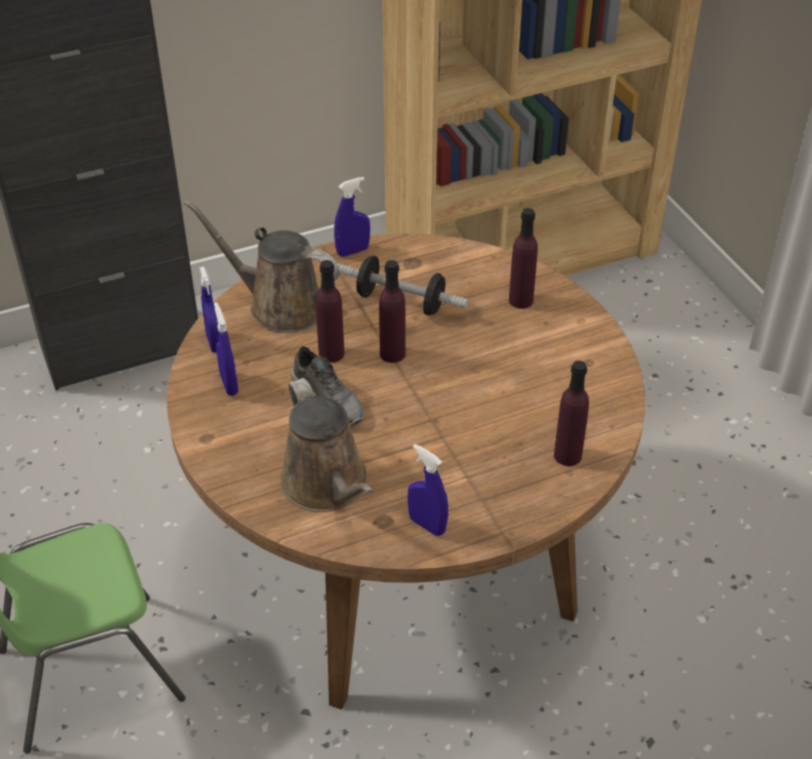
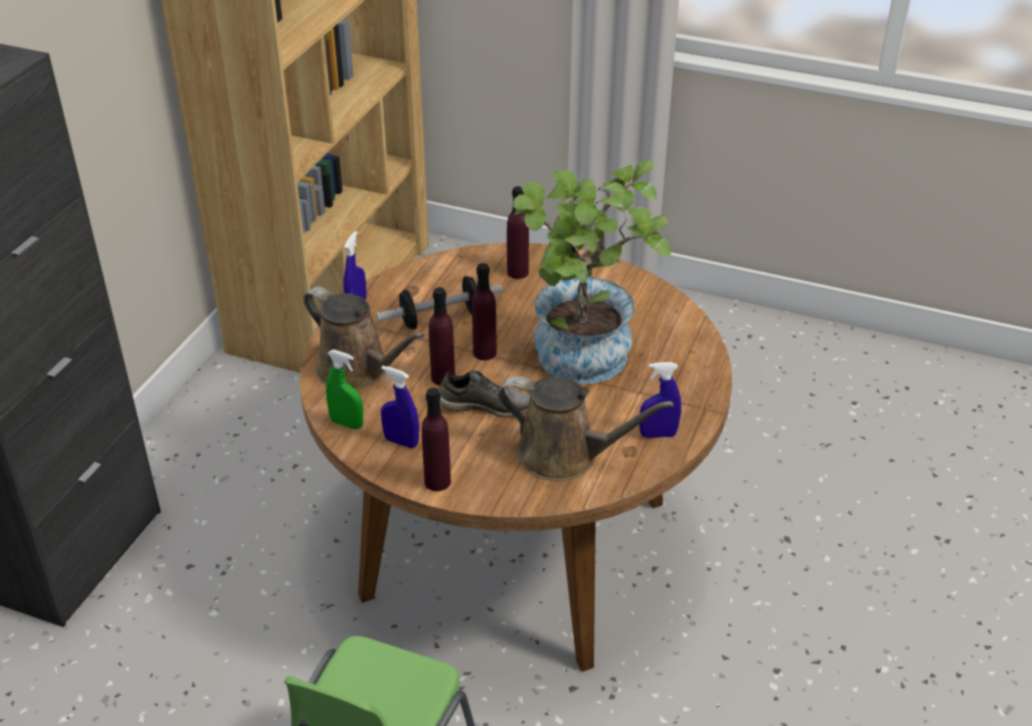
camera: 45 degrees left, 5 degrees down
(214, 343) = (347, 423): blue spray bottle -> green spray bottle
(280, 305) = (358, 371): brown watering can -> brown watering can turned 120 degrees counterclockwise
(456, 418) = (582, 364): none -> potted plant
(567, 455) = (677, 343): purple bottle -> purple bottle (437, 481)

